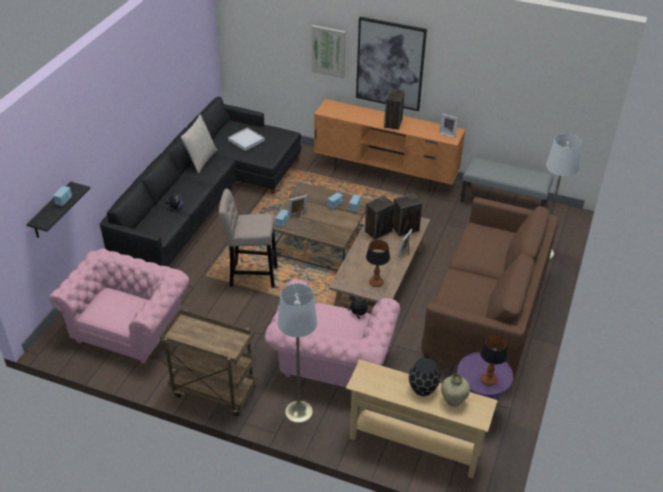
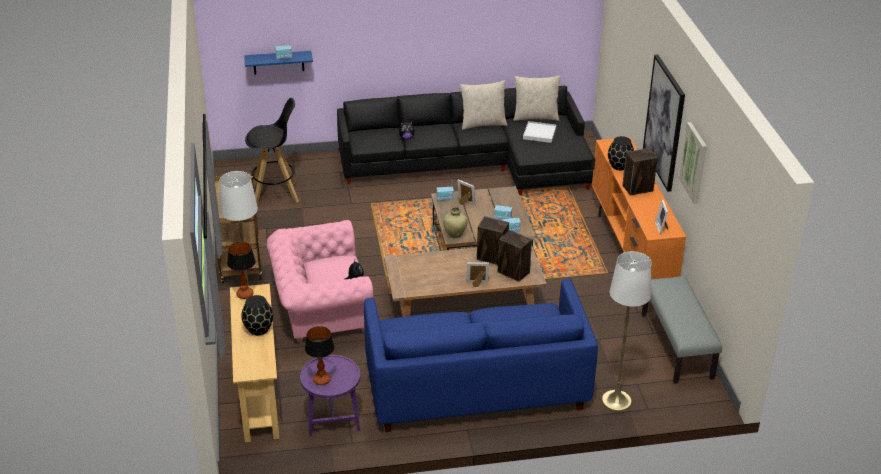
camera: 60 degrees right, 5 degrees down
(51, 211) = (278, 62): black shelf -> blue shelf
(130, 328) = (276, 193): pink armchair -> black stool
(220, 133) = (535, 117): none -> beige pillow
(250, 276) = (393, 226): beige stool -> none
(328, 51) = (640, 83): picture -> picture (694, 162)
(358, 118) = (619, 166): none -> black vase
(376, 283) = (414, 280): table lamp -> table lamp (244, 294)
(453, 400) = (256, 351): beige vase -> beige vase (455, 234)
(486, 313) = (475, 387): brown sofa -> blue sofa

